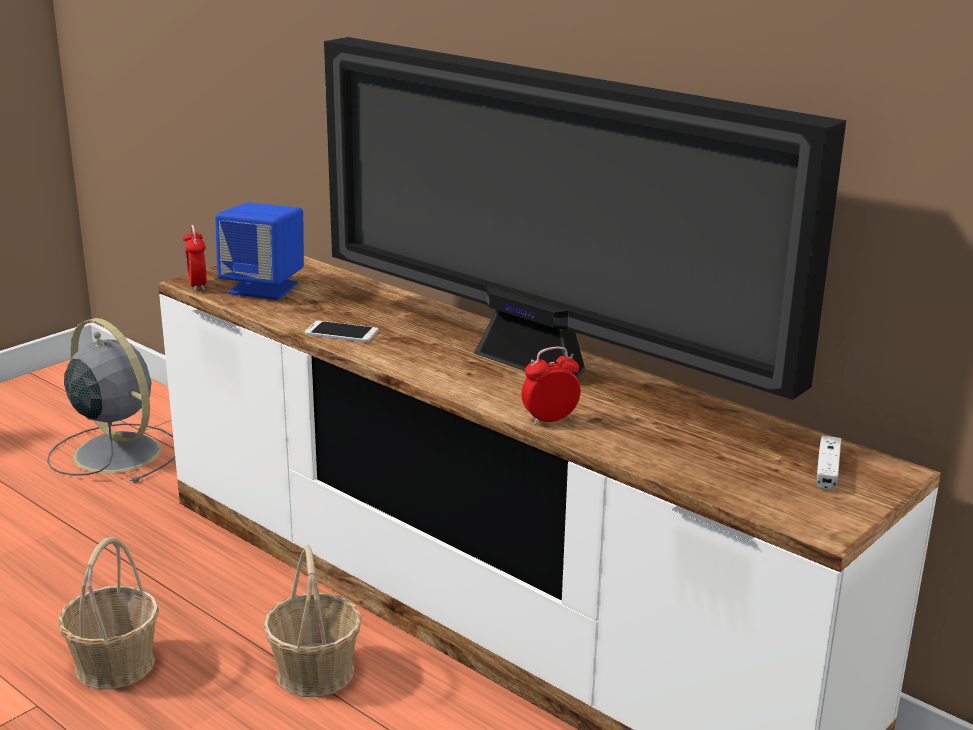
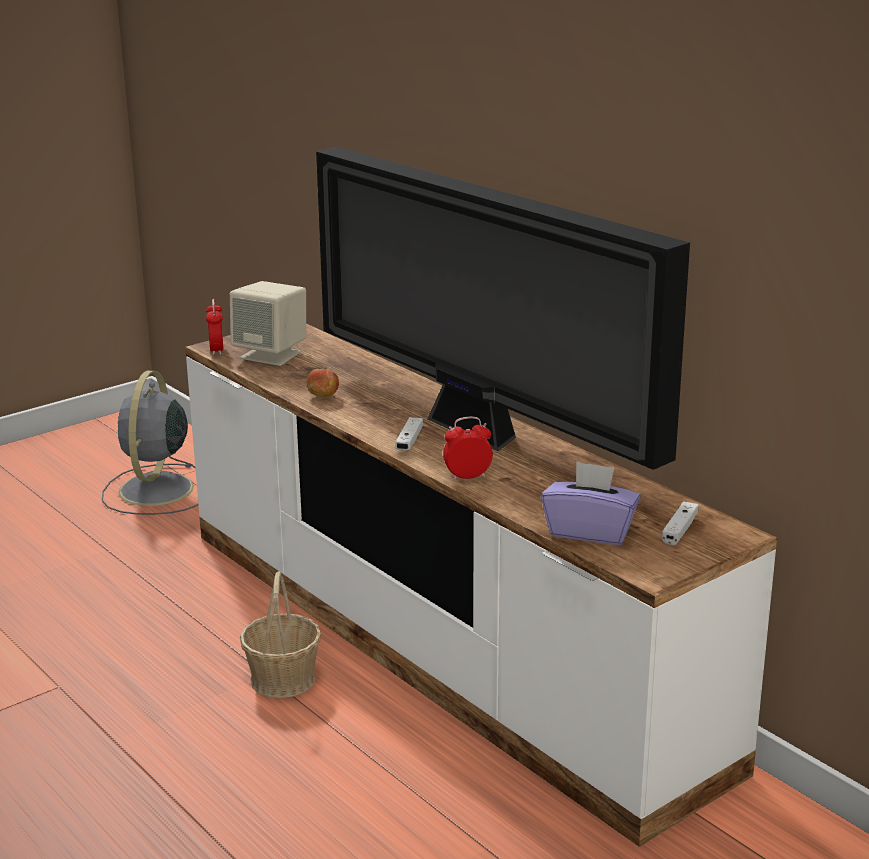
camera: 10 degrees right, 0 degrees up
(114, 665) = (124, 661): basket -> none
(115, 452) = (155, 491): grey fan -> grey fan turned 135 degrees counterclockwise
(264, 288) = (271, 355): blue speaker -> beige speaker
(341, 332) = (323, 396): phone -> apple
(463, 380) = (409, 441): none -> white game controller
(725, 479) = (590, 531): none -> purple tissue box

